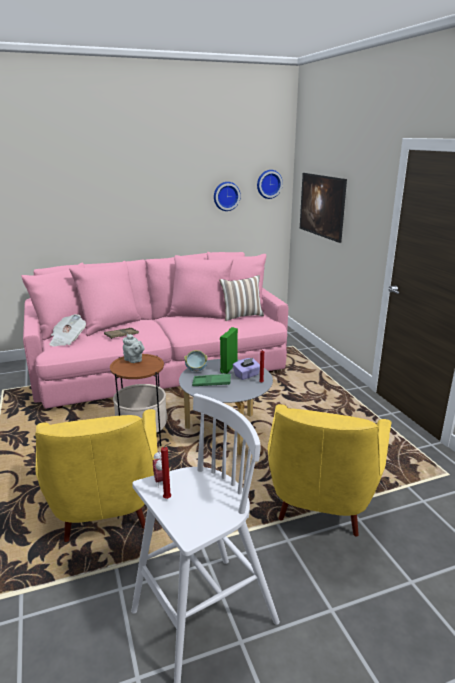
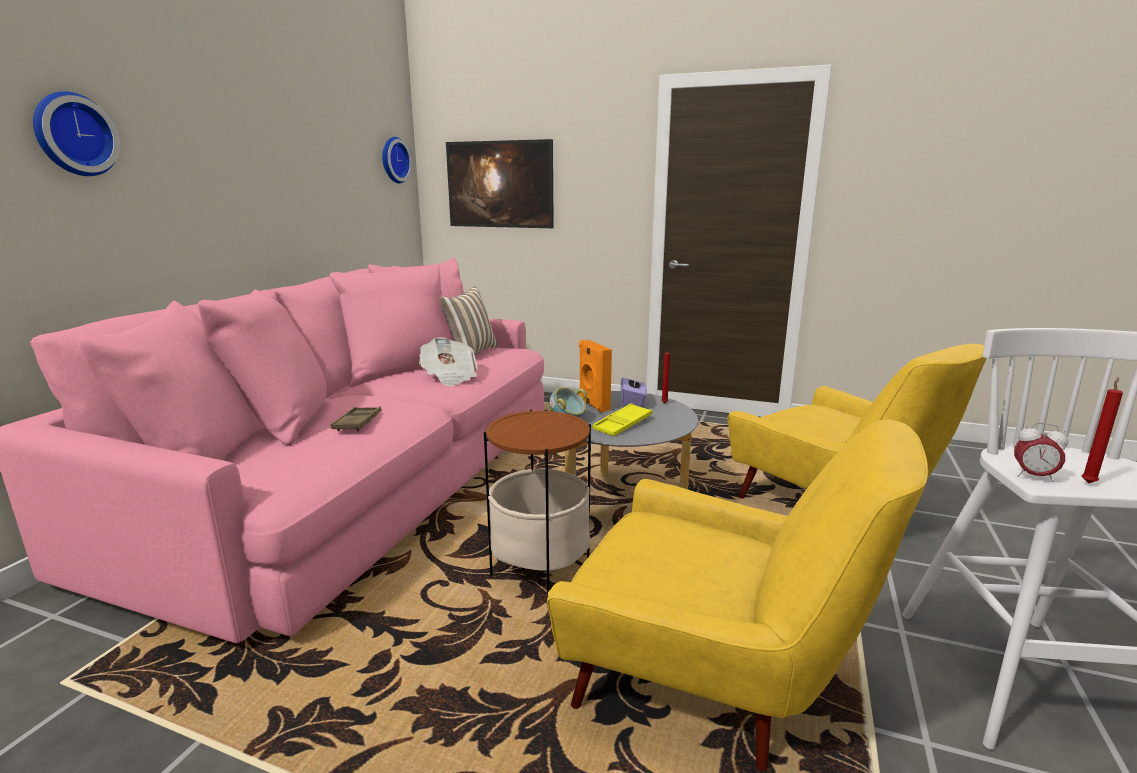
camera: 50 degrees left, 5 degrees down
(67, 340) = (265, 465): newspaper -> newspaper (449, 377)
(134, 360) = (519, 426): grey teapot -> none
(211, 383) = (622, 424): green tray -> yellow tray
(226, 196) = (348, 175): wall clock -> wall clock (73, 135)
(228, 367) = (593, 405): green speaker -> orange speaker

